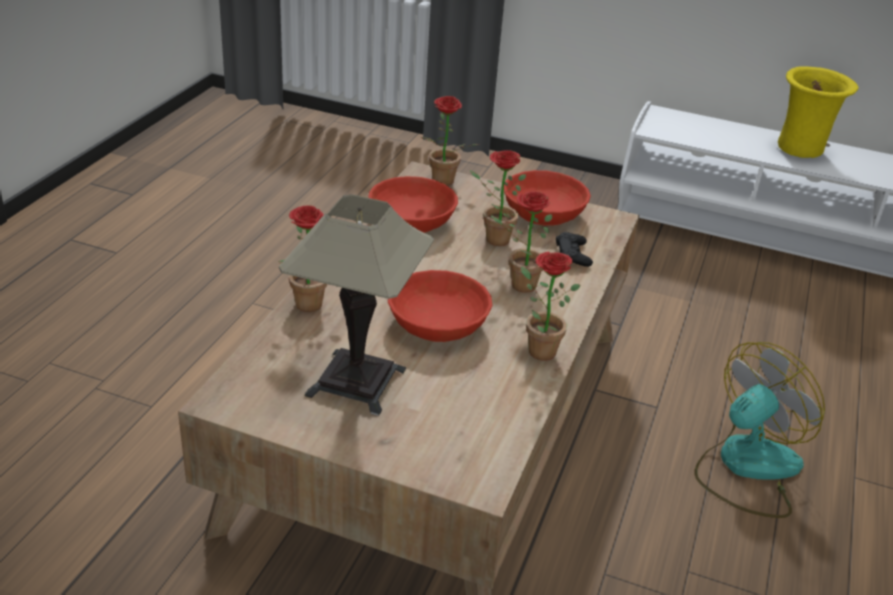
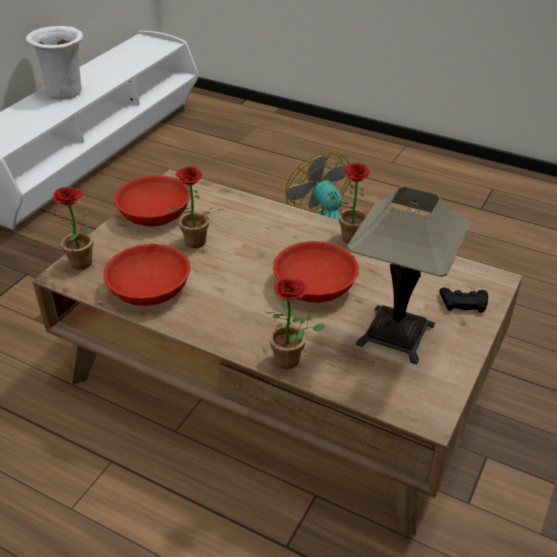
camera: 80 degrees left, 5 degrees up
(517, 285) = (264, 239): potted plant -> none
(573, 254) = (224, 207): black game controller -> black game controller (463, 302)
(802, 149) = (65, 92): yellow vase -> white vase

